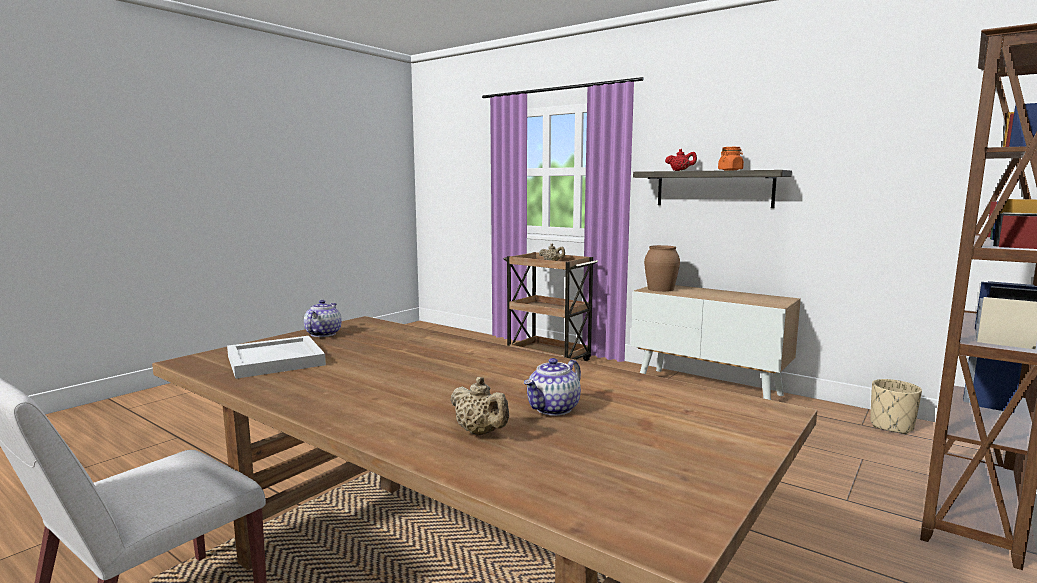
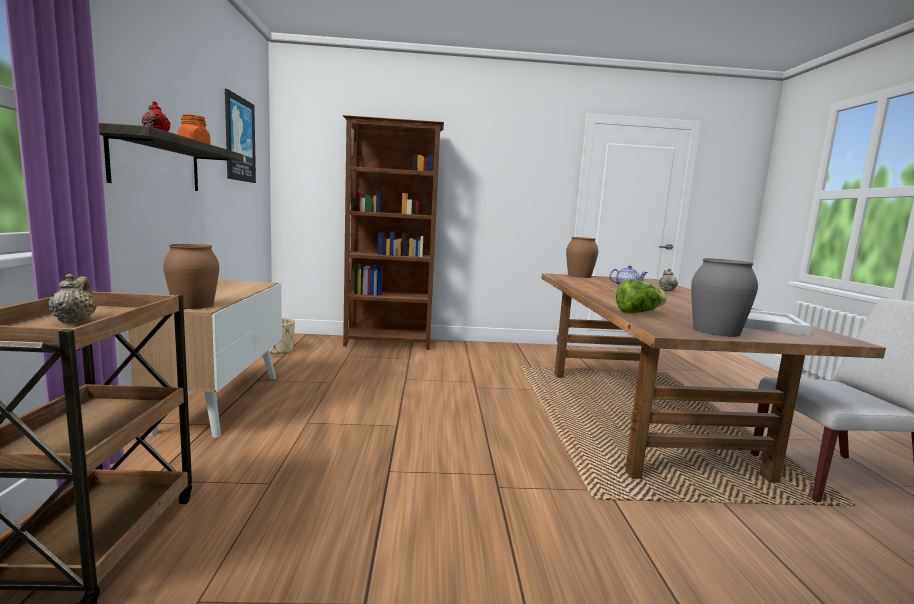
camera: 130 degrees left, 0 degrees up
(323, 334) = (717, 331): teapot -> grey vase
(412, 336) = (637, 312): none -> lettuce
(754, 432) = (579, 276): none -> brown vase
(901, 141) = (239, 139): none -> picture

